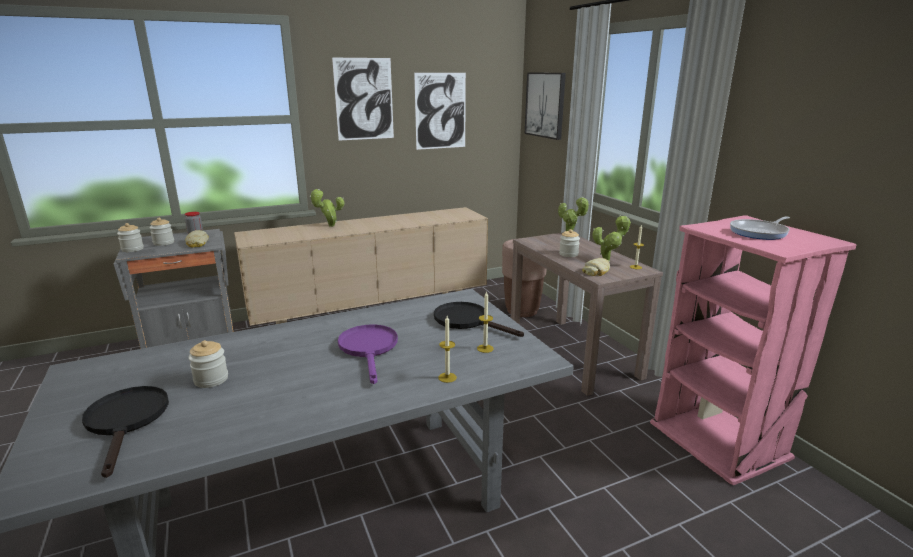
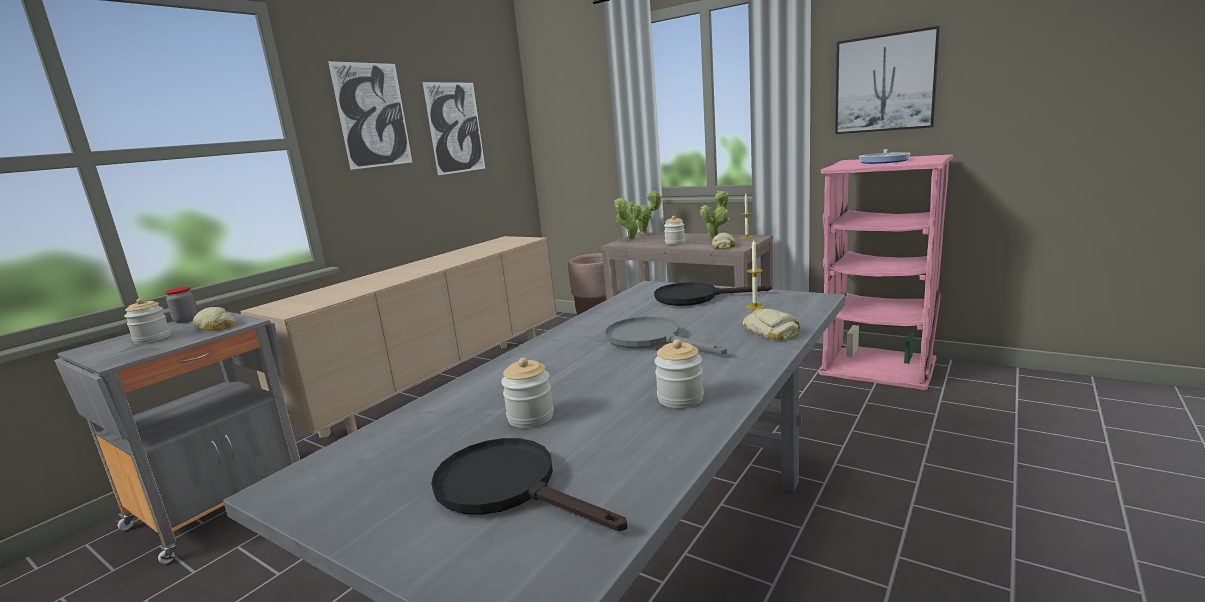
camera: 30 degrees left, 5 degrees down
(132, 249) = (106, 356): jar -> jar (680, 398)
(329, 226) = (374, 278): potted plant -> potted plant (629, 240)
(369, 349) = (651, 339): purple frying pan -> grey frying pan
(447, 377) = (771, 331): candle -> bread
(545, 105) = (566, 111): picture -> picture (885, 83)

